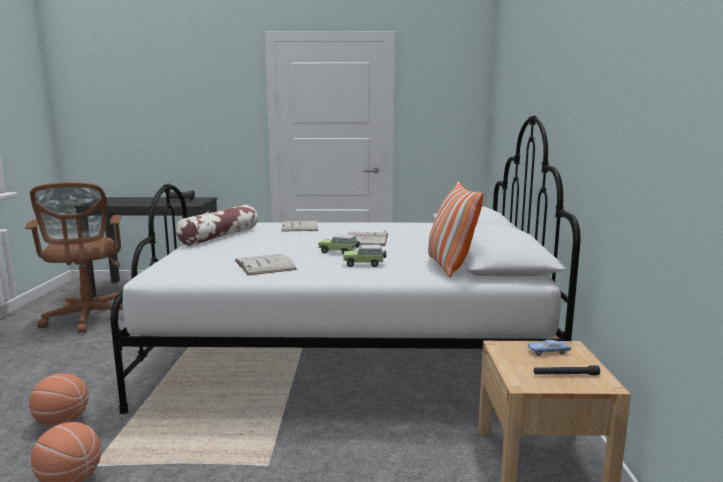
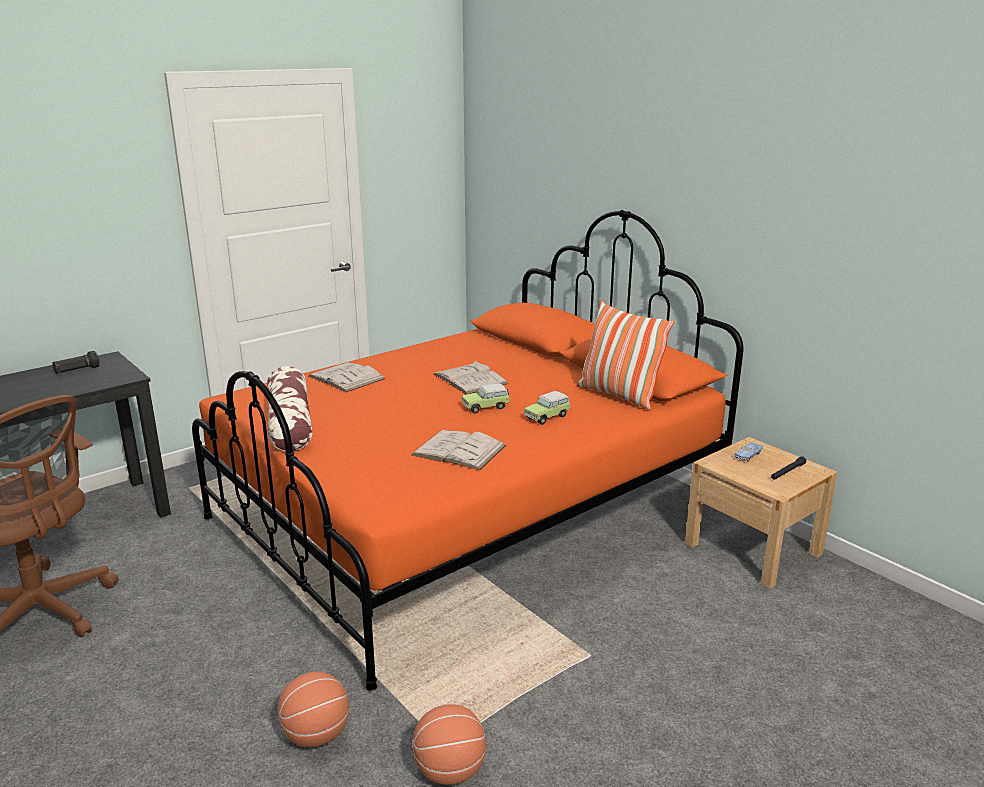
camera: 40 degrees left, 10 degrees up
(347, 349) = (468, 514): white bed -> orange bed

